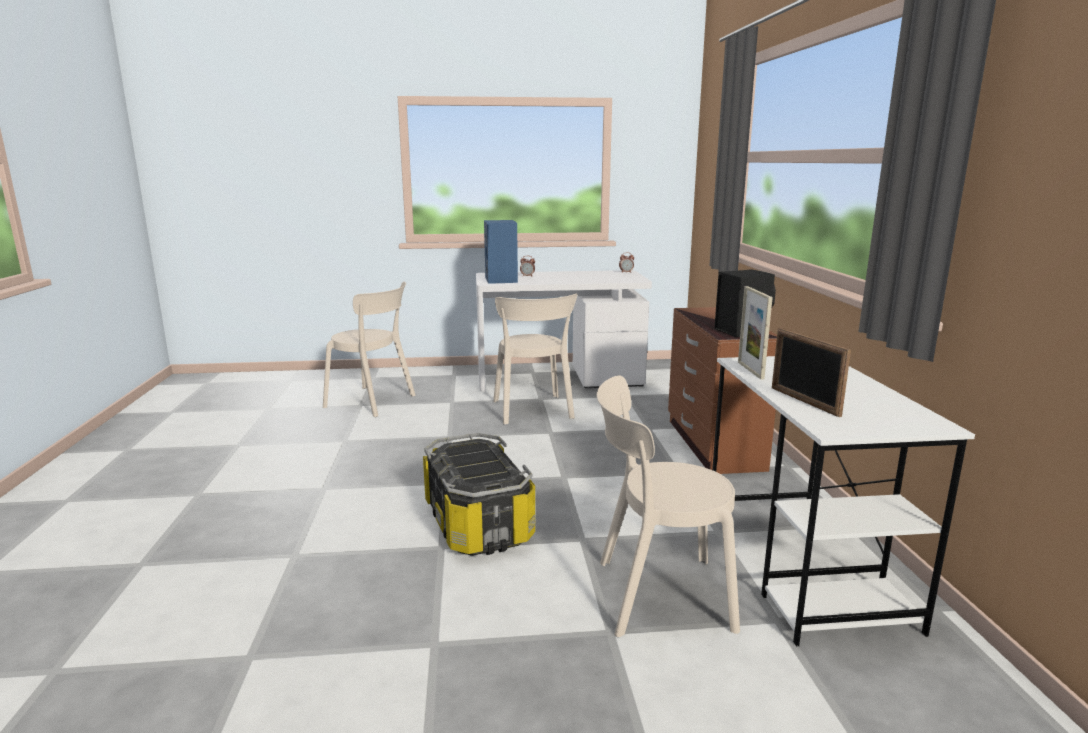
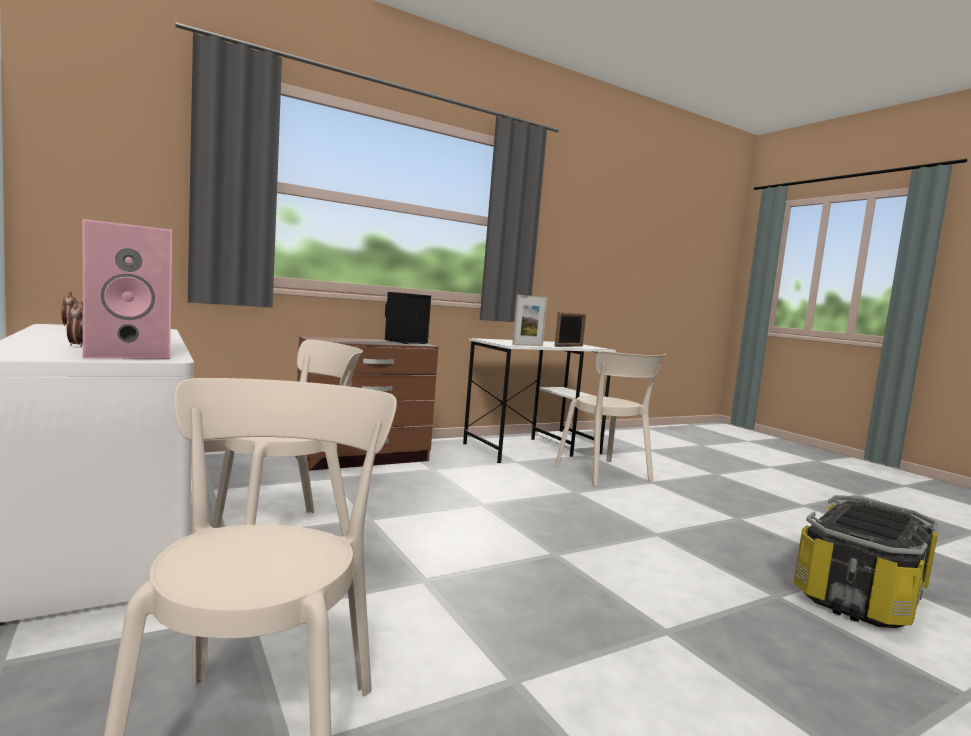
camera: 115 degrees left, 10 degrees down
(479, 523) = (605, 526): storage box -> storage box (859, 594)
(502, 280) = (128, 354): blue speaker -> pink speaker

